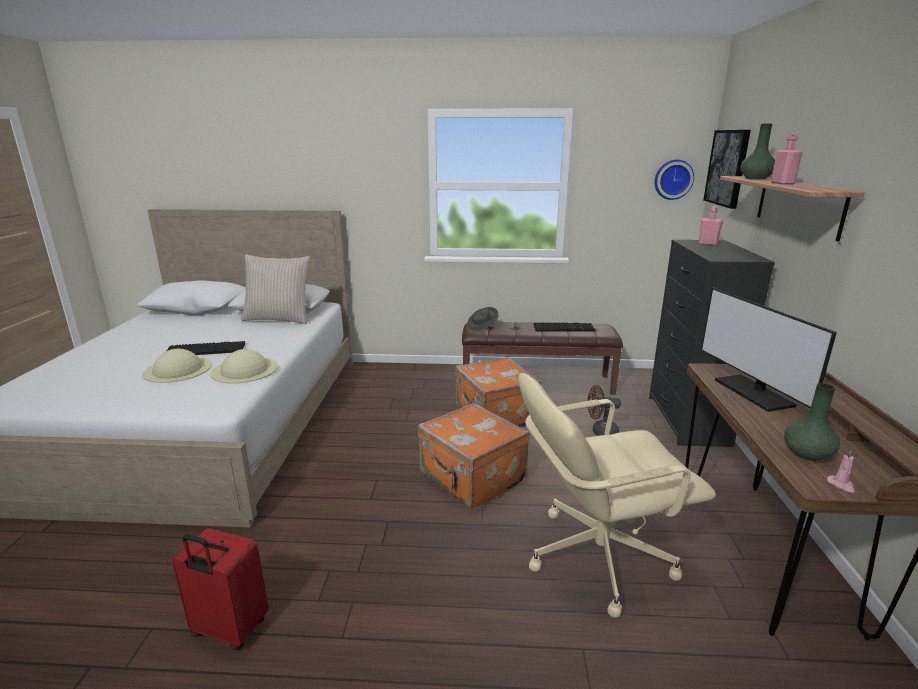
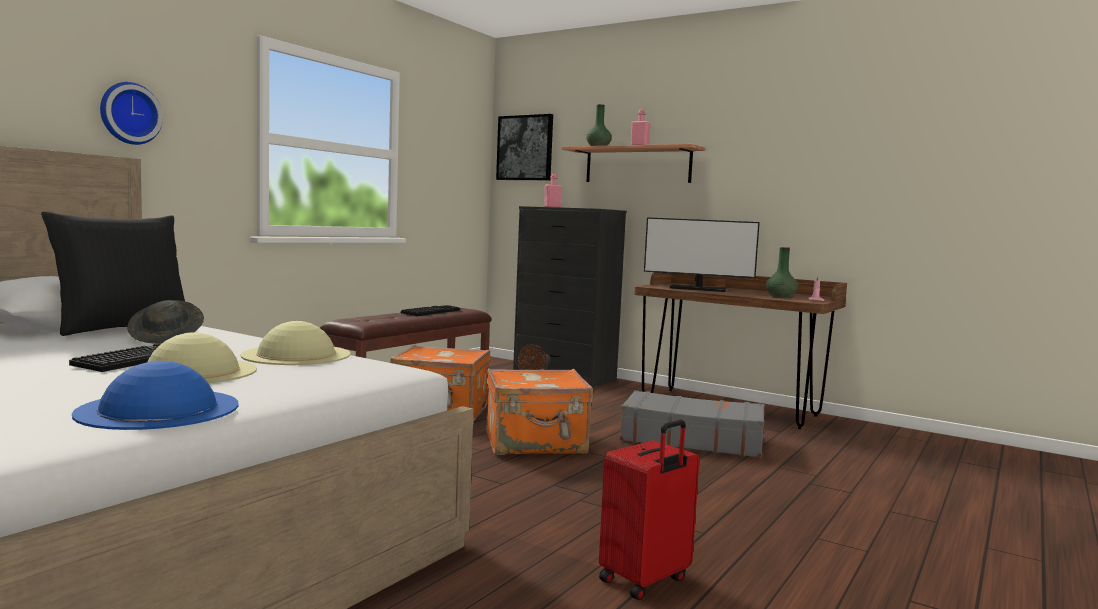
camera: 60 degrees left, 15 degrees down
(88, 394) = (158, 409): none -> blue hat
(279, 319) = (122, 328): beige pillow -> black pillow
(483, 326) = (358, 320): grey hat -> grey hat (167, 338)
(596, 556) = (691, 439): beige office chair -> grey suitcase
(673, 179) = (471, 158): wall clock -> wall clock (129, 113)

